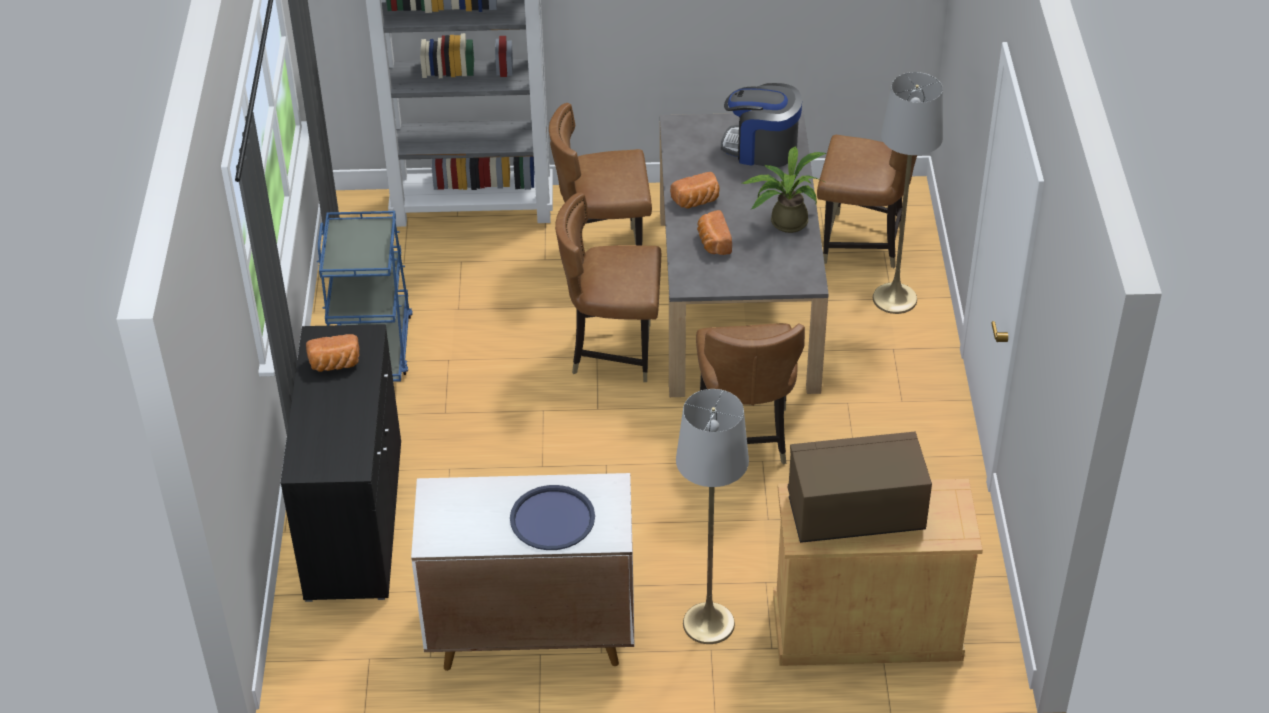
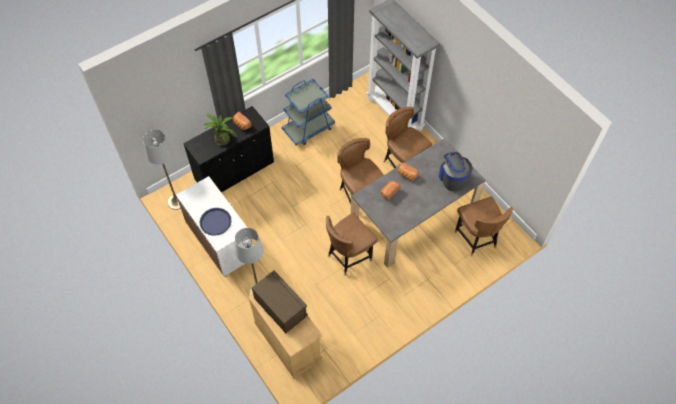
camera: 55 degrees right, 15 degrees up
(784, 222) = (418, 207): potted plant -> potted plant (221, 138)
(894, 298) = (455, 265): grey floor lamp -> grey floor lamp (176, 201)

